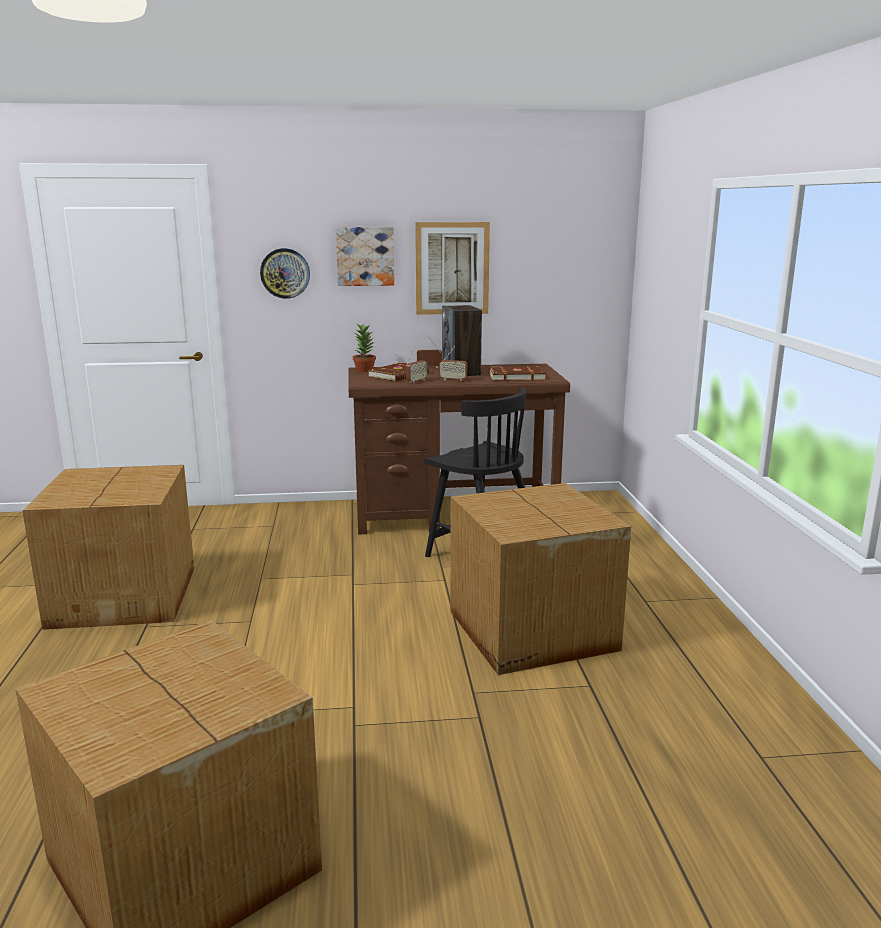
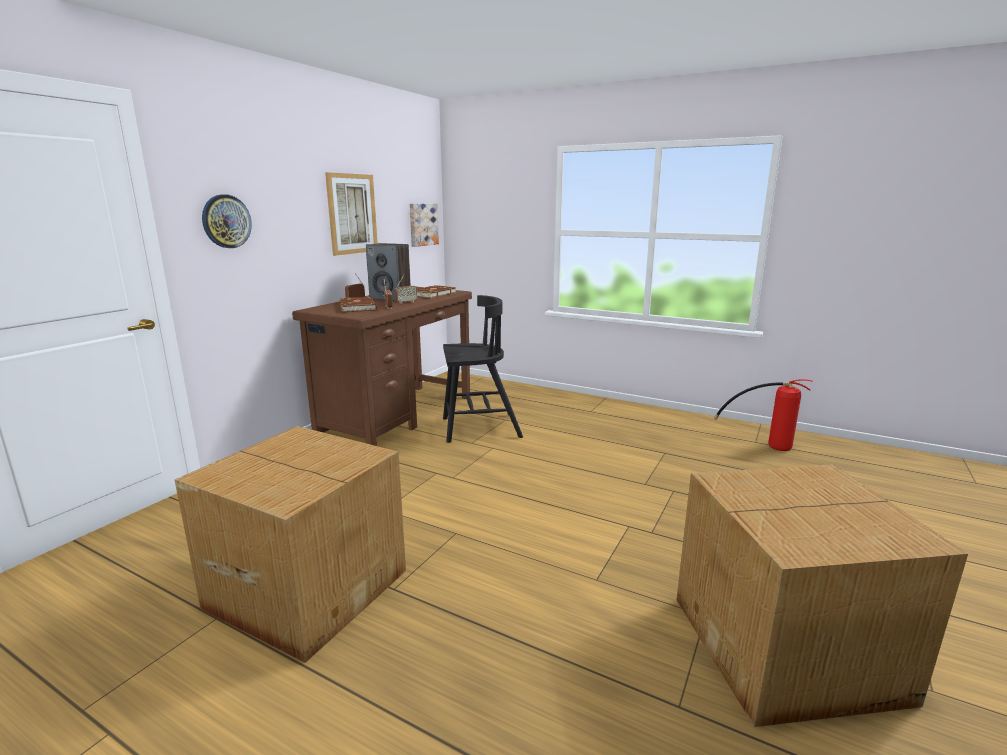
camera: 55 degrees left, 0 degrees up
(364, 370) = (316, 309): potted plant -> none
(365, 256) = (292, 203): picture -> picture (422, 224)
(530, 631) = (591, 447): cardboard box -> none
(765, 769) = (765, 445): none -> fire extinguisher

